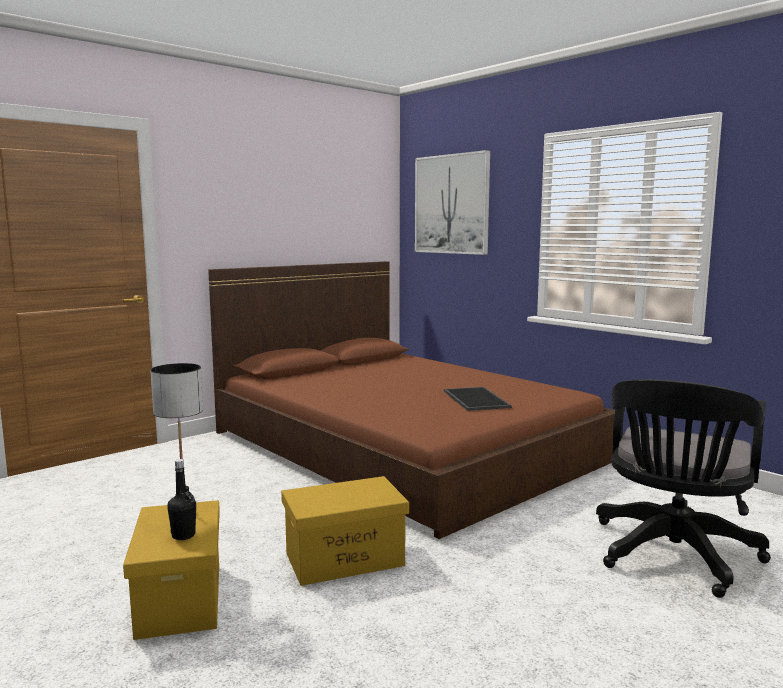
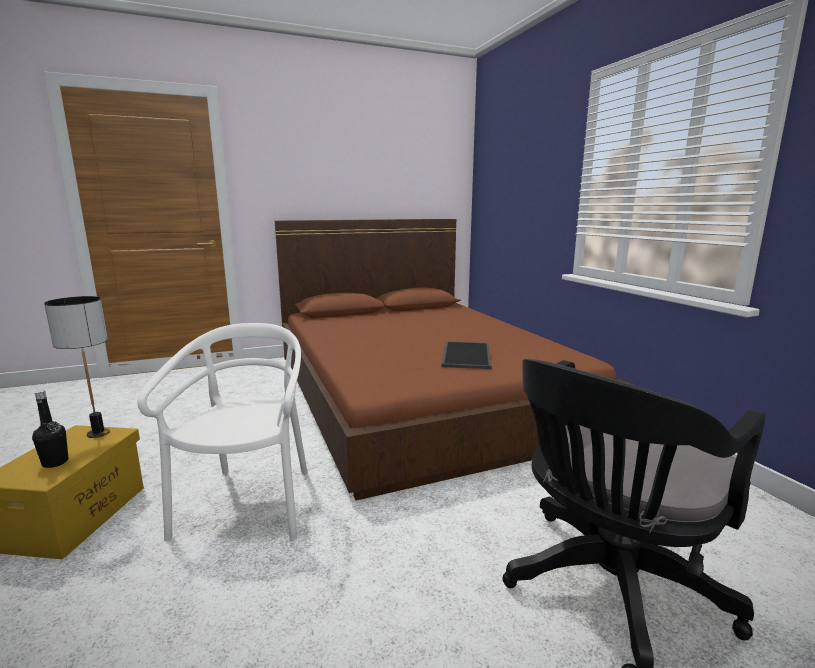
camera: 20 degrees right, 5 degrees up
(345, 559) = (249, 504): yellow storage box -> white chair
(451, 204) = (509, 161): picture -> none

